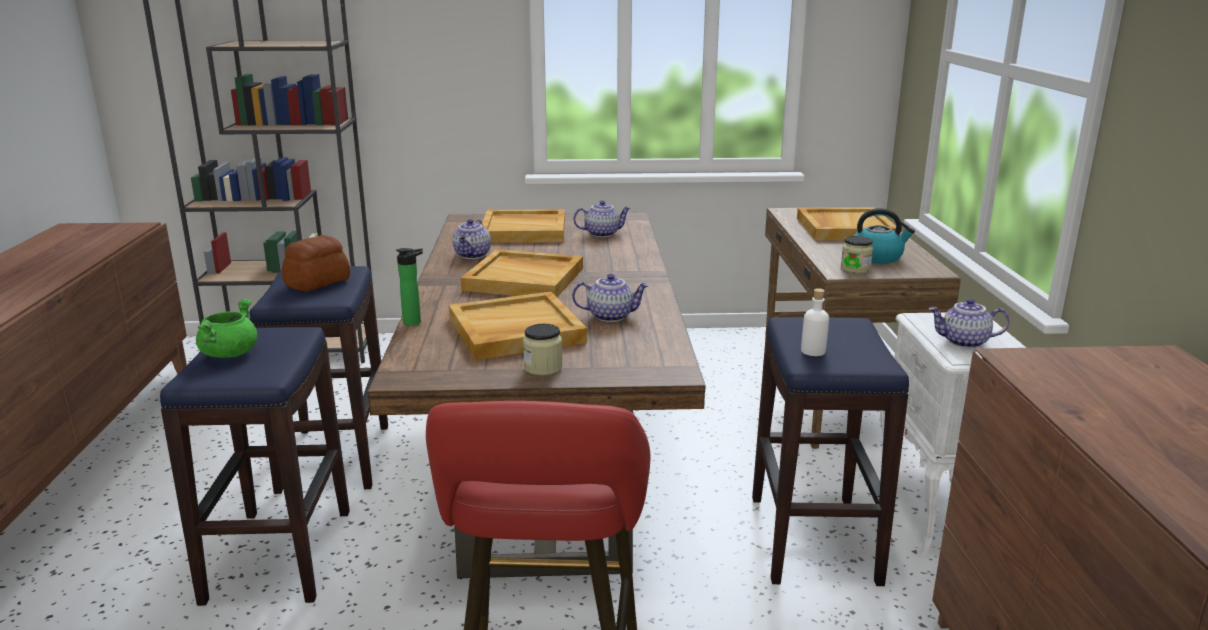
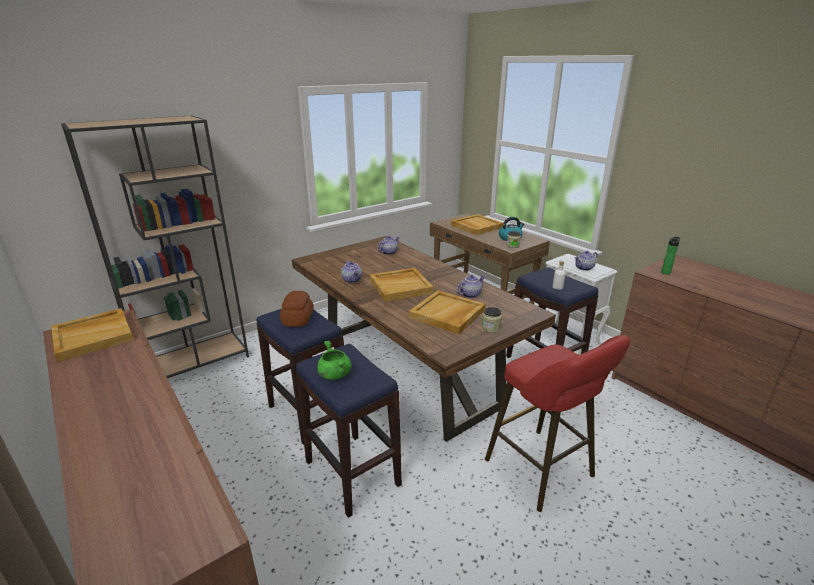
camera: 35 degrees left, 5 degrees up
(415, 322) = (397, 325): bottle -> bottle (666, 272)
(524, 230) = (349, 259): beige tray -> beige tray (94, 336)

